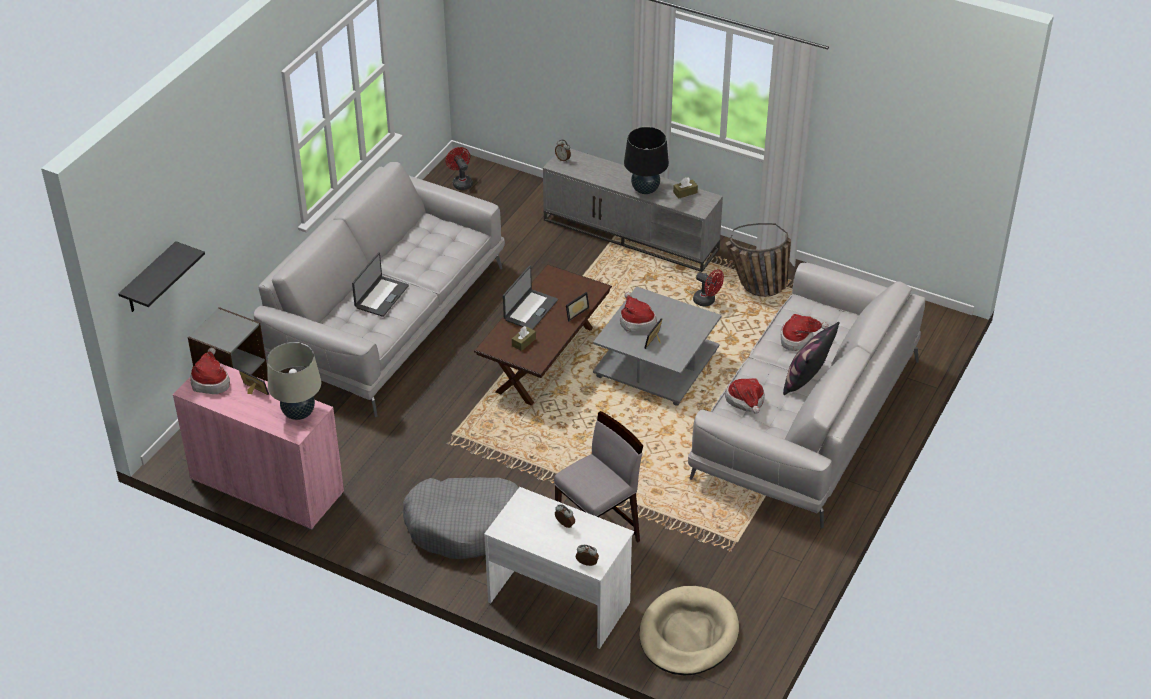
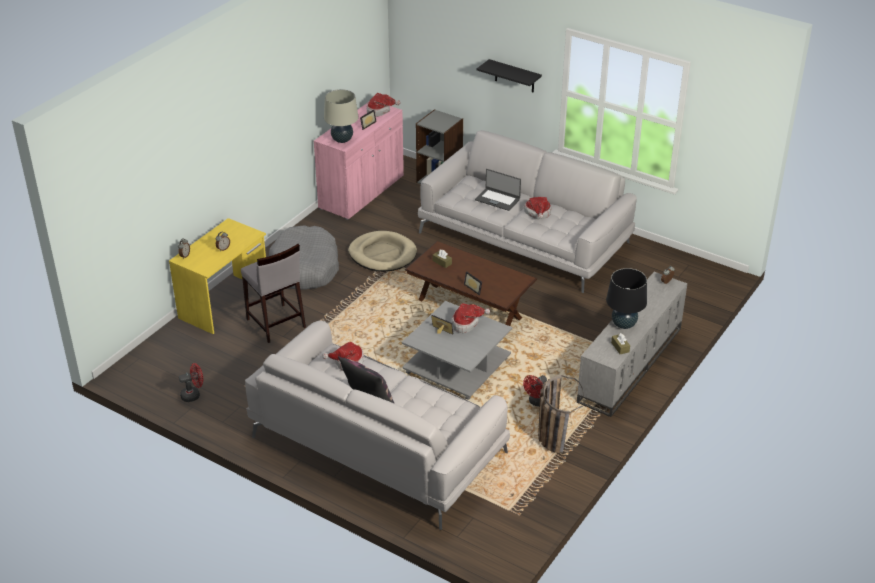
camera: 95 degrees right, 5 degrees down
(150, 279) = (421, 47): black shelf -> black shelf (514, 76)
(461, 182) = (697, 276): red fan -> red fan (193, 395)
(530, 310) = (479, 267): laptop -> none
(559, 601) = (225, 303): white desk -> yellow desk
(688, 634) = (174, 358): beige dog bed -> beige dog bed (382, 254)
(798, 339) = (420, 401): hat -> hat (538, 214)

